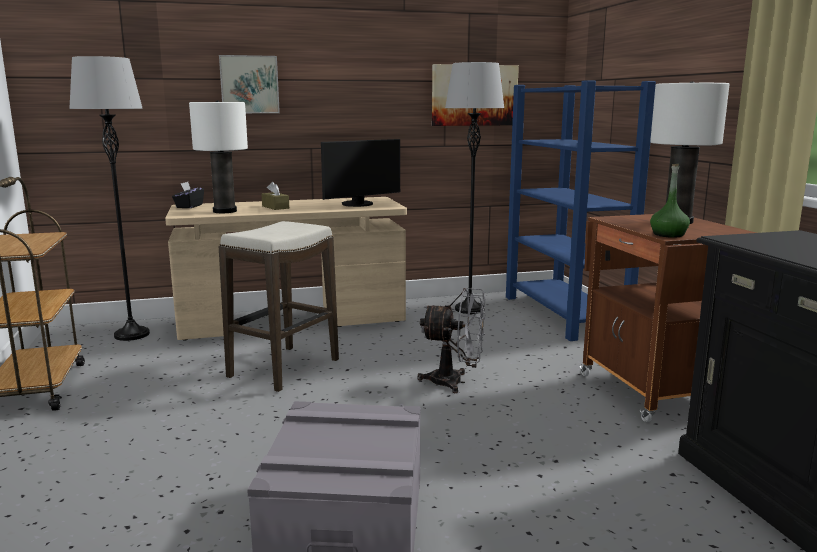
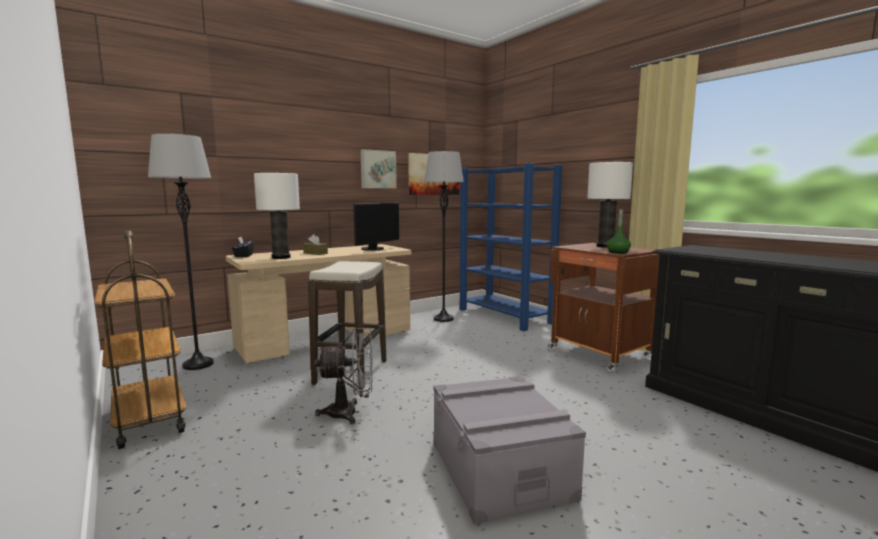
camera: 20 degrees left, 5 degrees down
(249, 84) = (285, 163): picture -> picture (377, 169)
(455, 382) = (479, 365): grey fan -> grey fan (350, 413)

